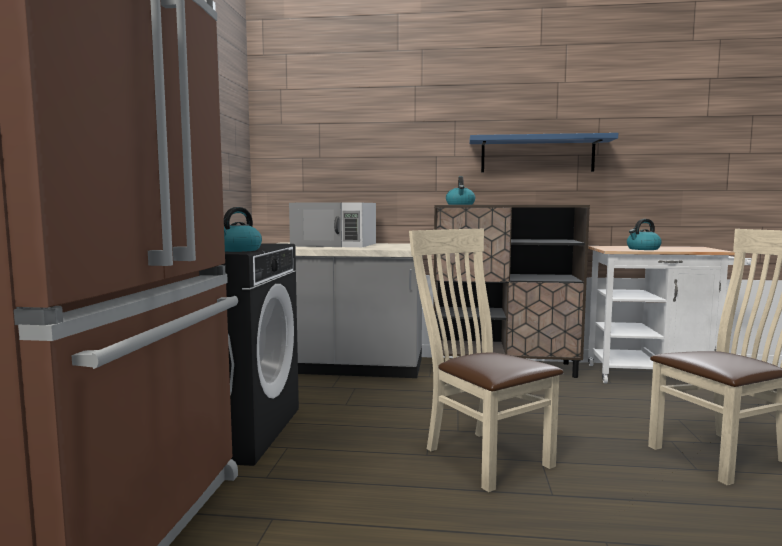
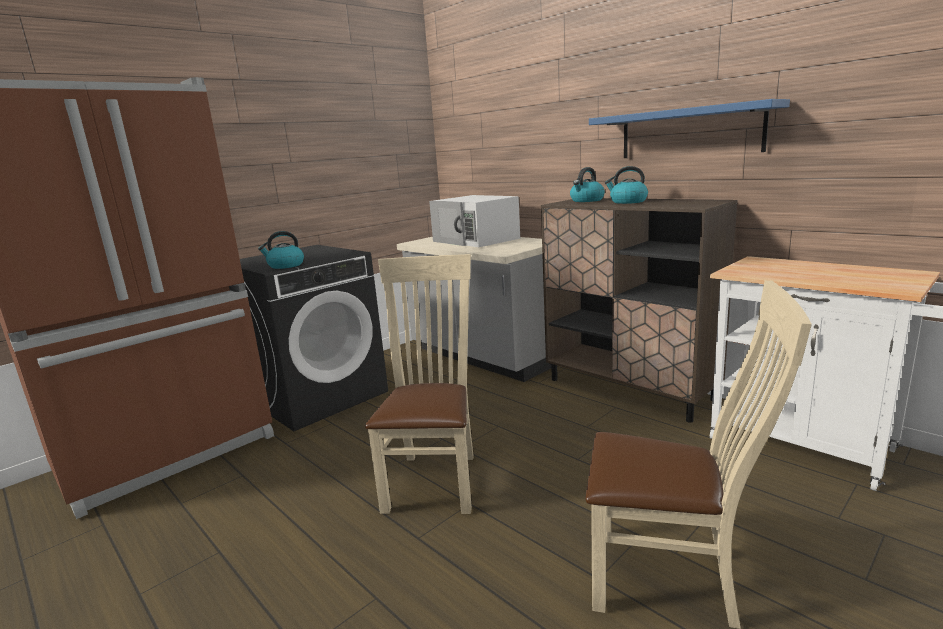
camera: 40 degrees right, 10 degrees up
(643, 249) = (785, 273): kettle -> kettle (627, 202)

